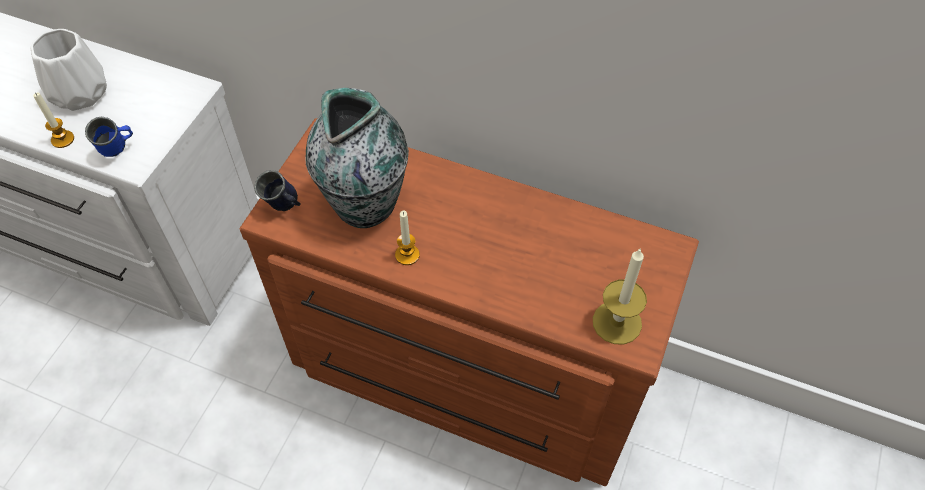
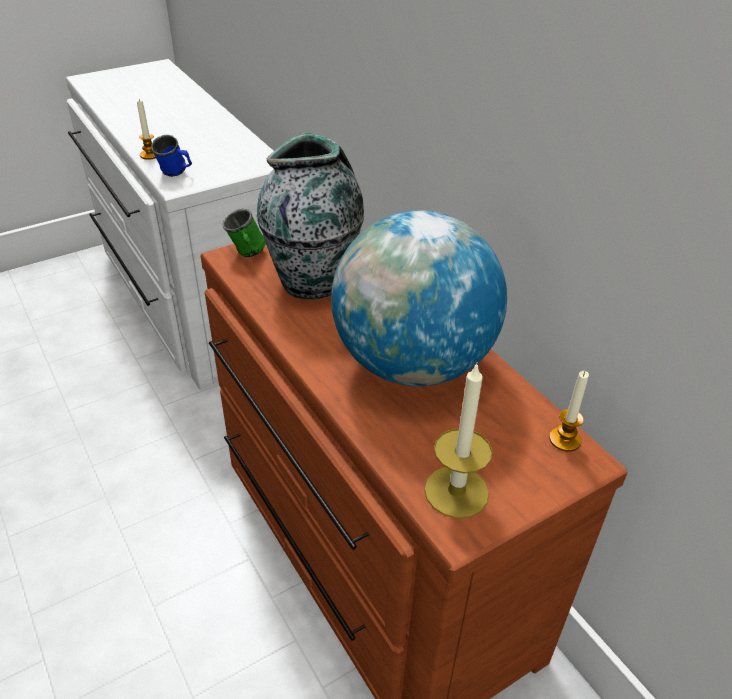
camera: 35 degrees right, 15 degrees down
(79, 94) = (189, 137): white vase -> none
(284, 207) = (247, 255): blue mug -> green mug
(407, 255) = (308, 332): candle -> candle (564, 440)
(506, 238) = (412, 363): none -> globe

